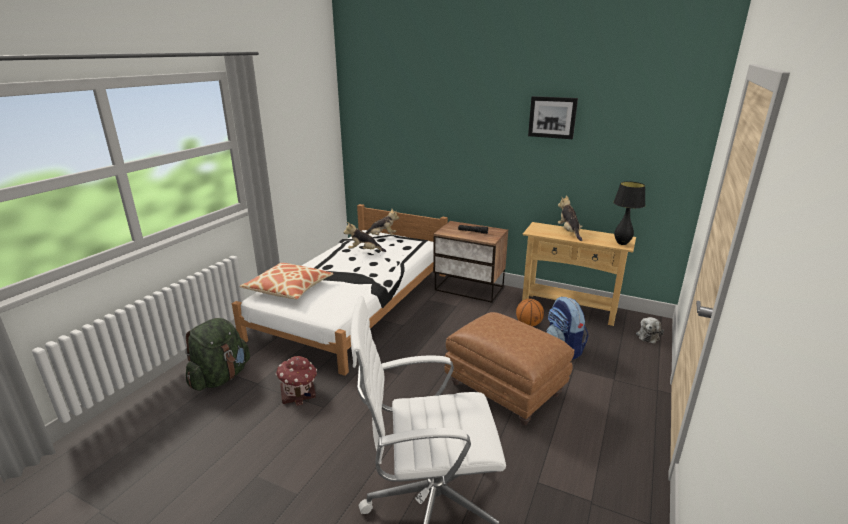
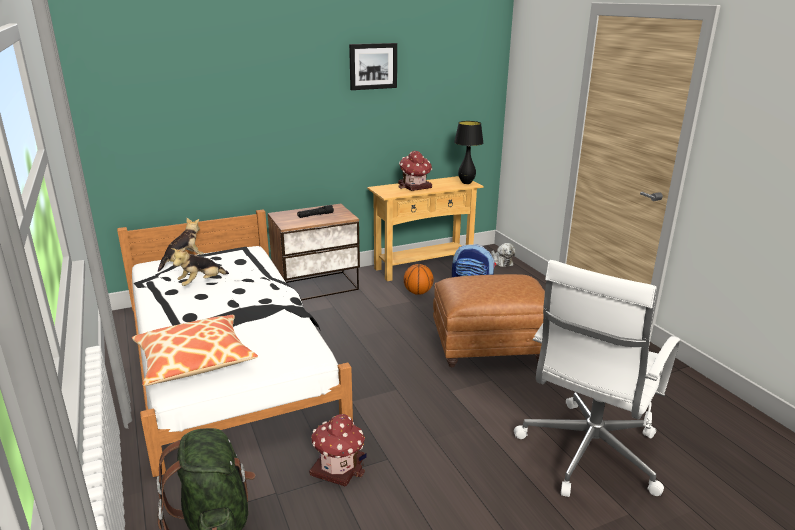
camera: 50 degrees left, 0 degrees up
(569, 232) = (415, 186): plush toy -> toy house

